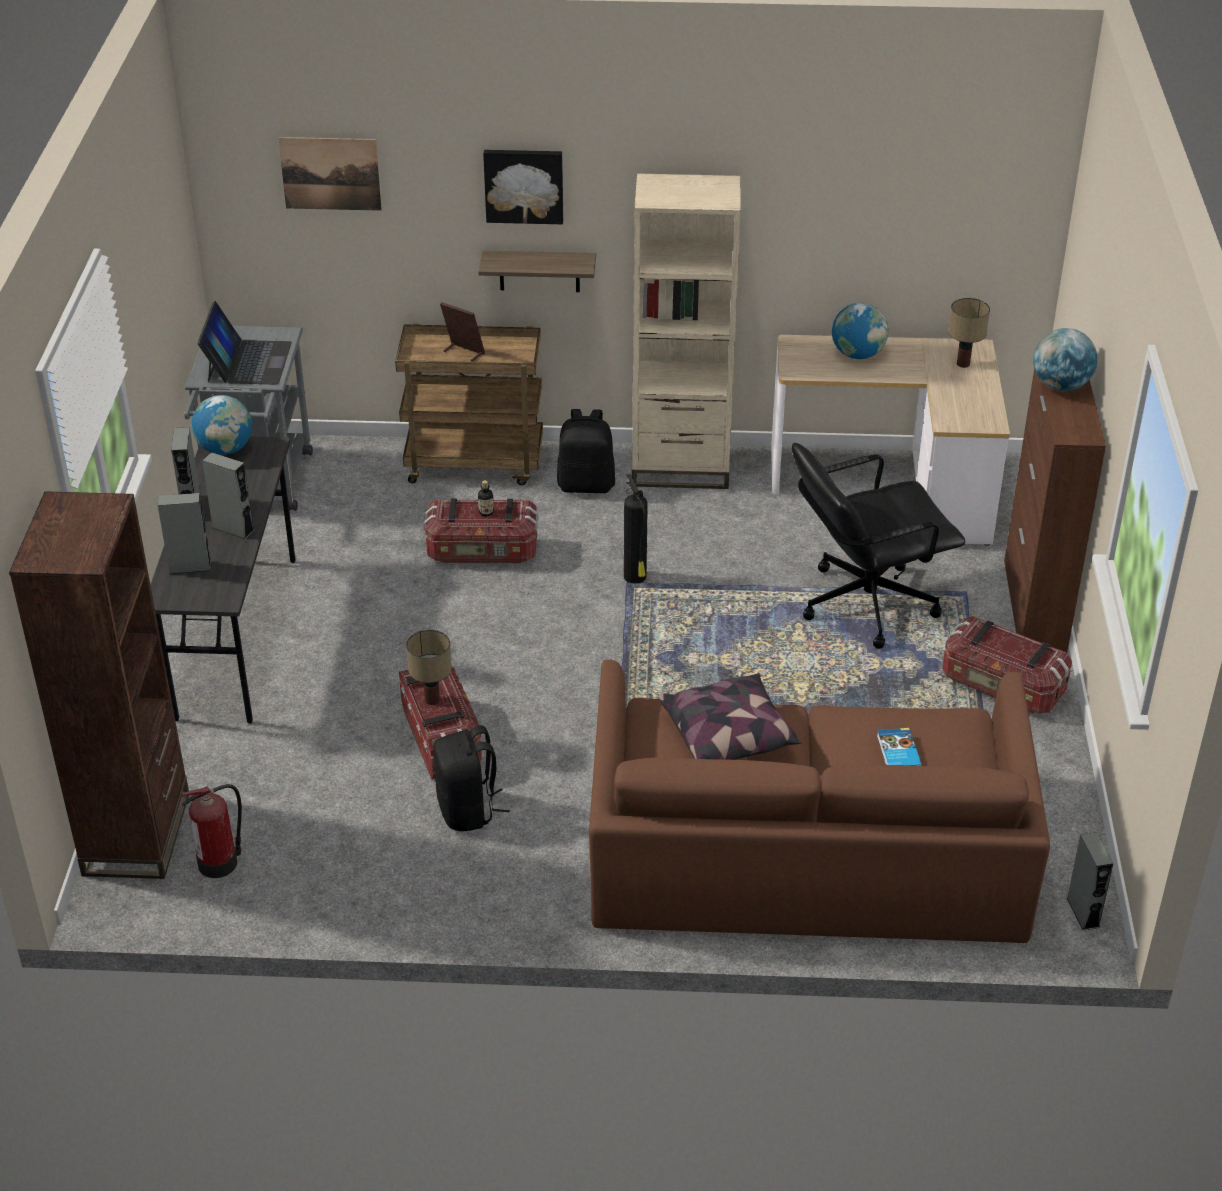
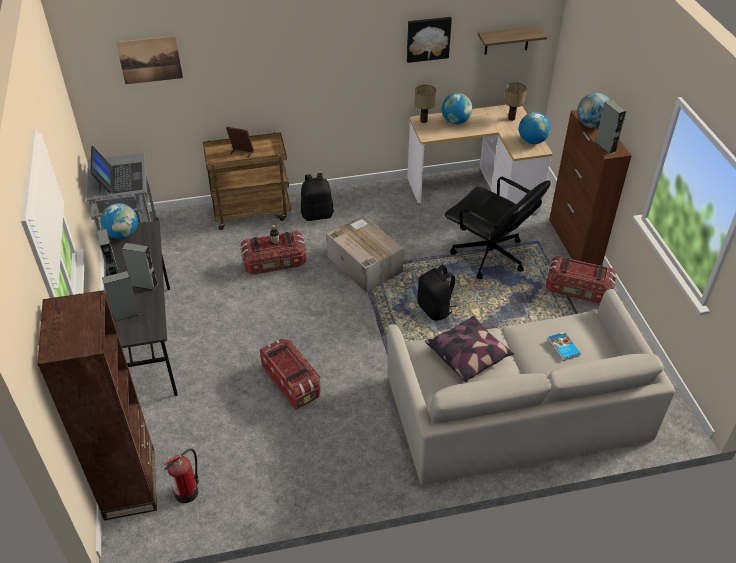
camera: 15 degrees left, 5 degrees up
(431, 699) = (285, 363): table lamp -> table lamp (423, 120)
(468, 810) = (322, 425): black backpack -> black backpack (435, 309)
(524, 185) = (265, 52): picture -> picture (428, 38)
(539, 271) = (277, 100): shelf -> shelf (507, 40)
(635, 578) = (364, 264): fire extinguisher -> cardboard box
(680, 468) = (364, 196): beige bookcase -> none
(804, 847) = (515, 407): brown sofa -> grey sofa
(865, 603) = (489, 256): black office chair -> black office chair turned 105 degrees counterclockwise
(983, 407) = (532, 141): none -> globe
(1082, 912) = (673, 414): grey speaker -> grey speaker (605, 147)

